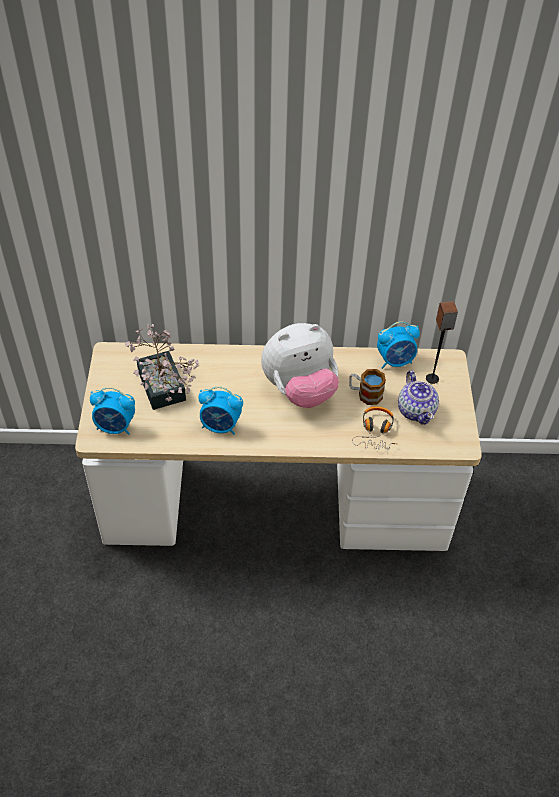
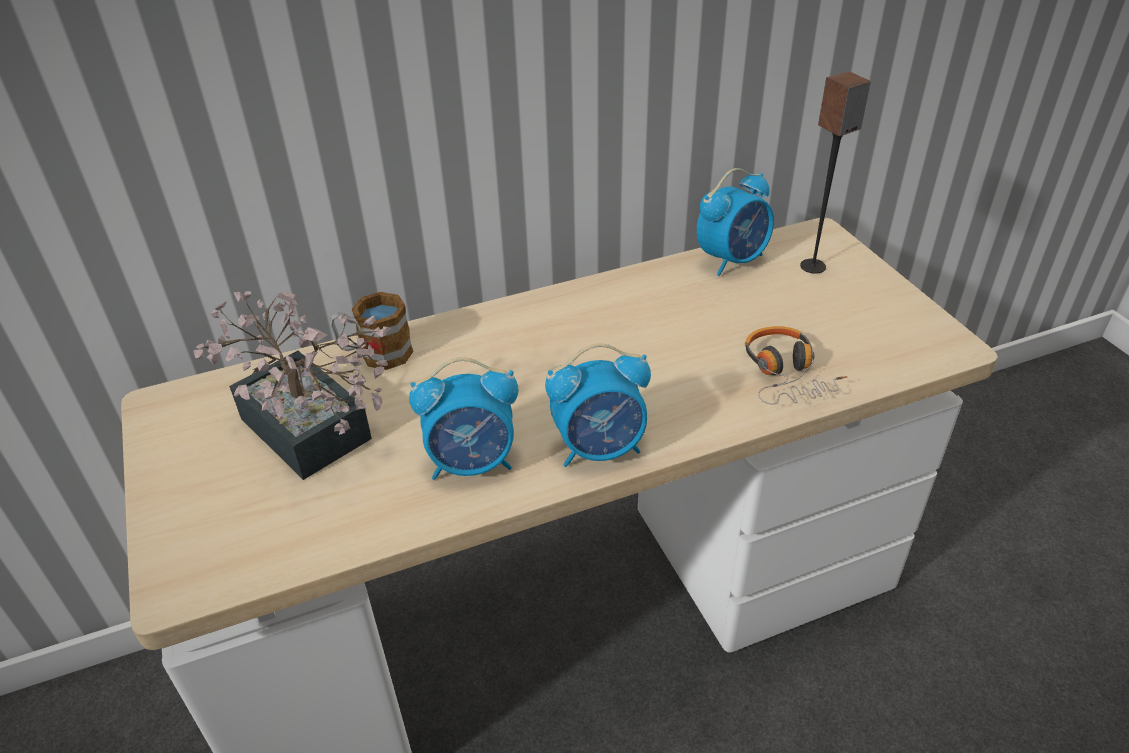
camera: 20 degrees left, 10 degrees down
(115, 427) = (225, 544): alarm clock -> alarm clock (600, 448)
(300, 390) = (596, 350): plush toy -> none
(365, 394) = (719, 321): mug -> mug (375, 354)
(416, 410) = (827, 318): teapot -> none

